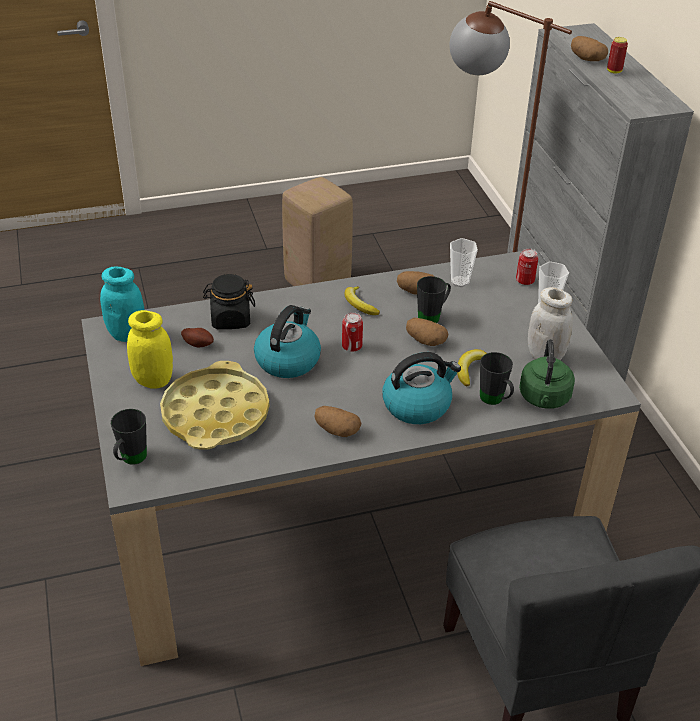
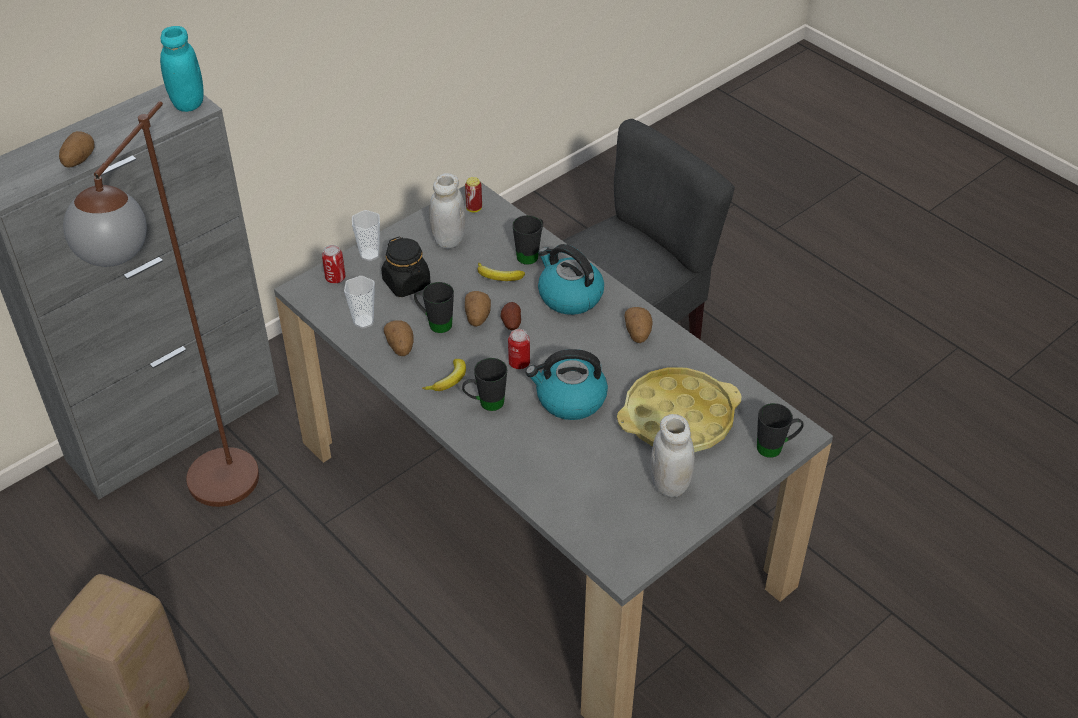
camera: 115 degrees left, 5 degrees up
(127, 334) = (619, 543): turquoise jar -> turquoise jar (188, 103)
(153, 380) = (669, 484): yellow jar -> white jar
(198, 344) = (593, 476): potato -> potato (510, 323)
(230, 319) = (538, 469): black jar -> black jar (407, 283)
(319, 315) = (485, 403): none -> black mug
(544, 399) = (508, 228): green kettle -> none
(614, 71) = (105, 136): can -> can (474, 209)

